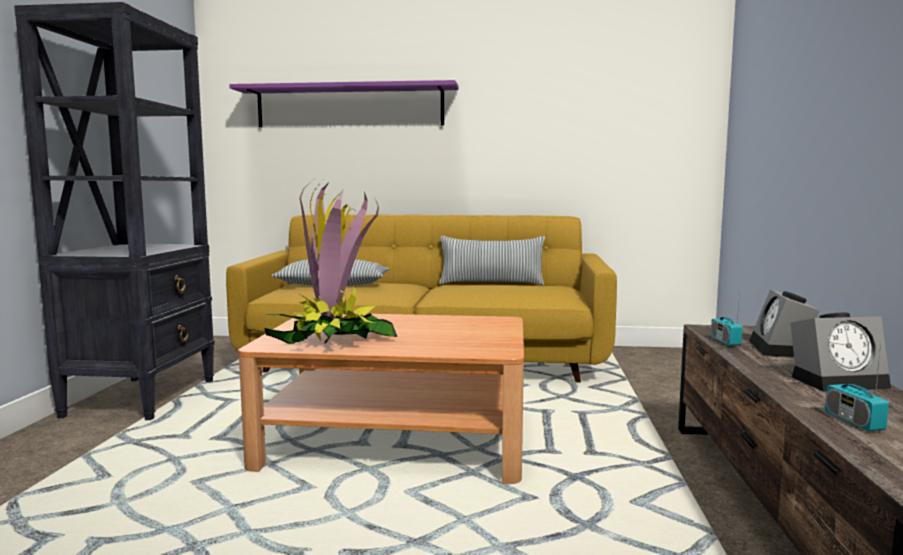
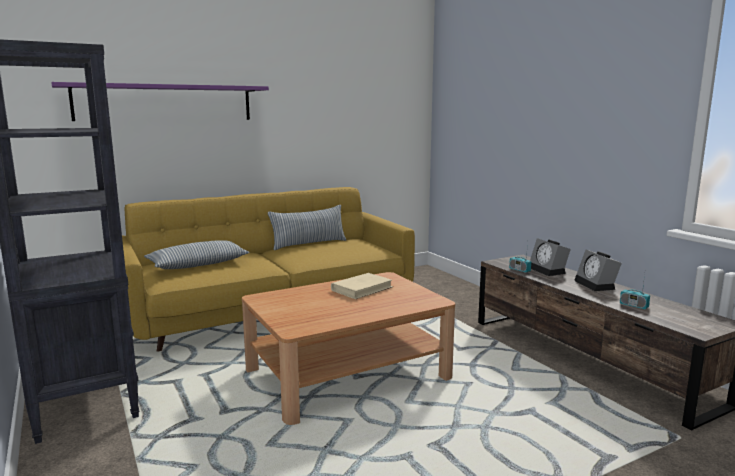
camera: 35 degrees left, 5 degrees up
(332, 340) = (325, 315): potted plant -> none
(439, 326) = (362, 289): none -> beige book
(838, 381) = (596, 285): alarm clock -> alarm clock turned 120 degrees clockwise

